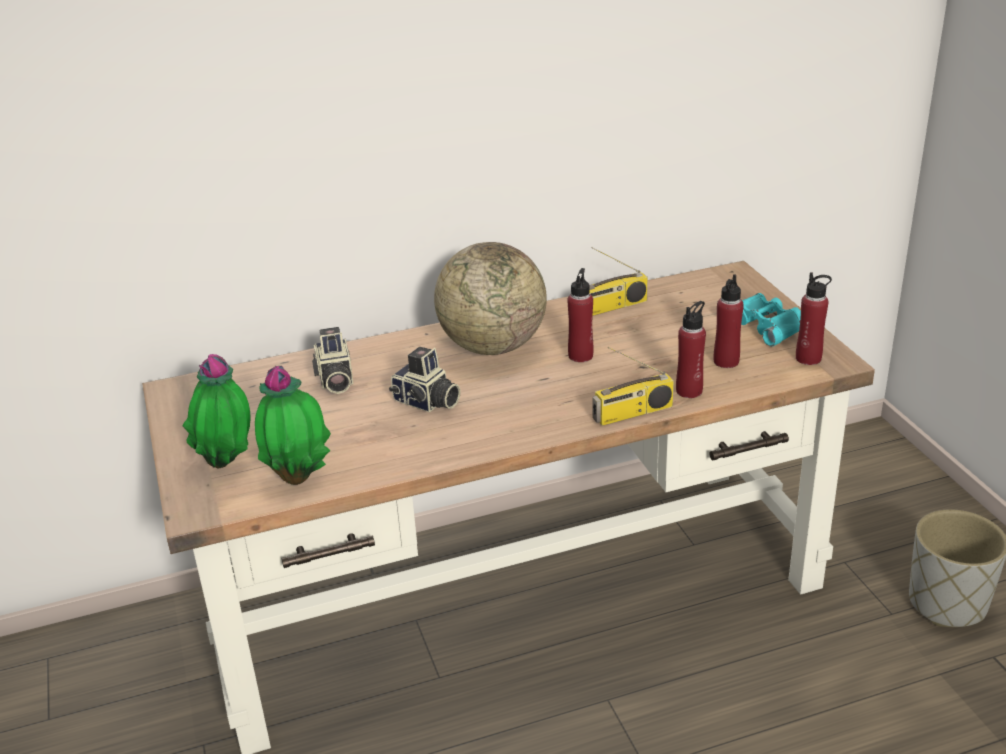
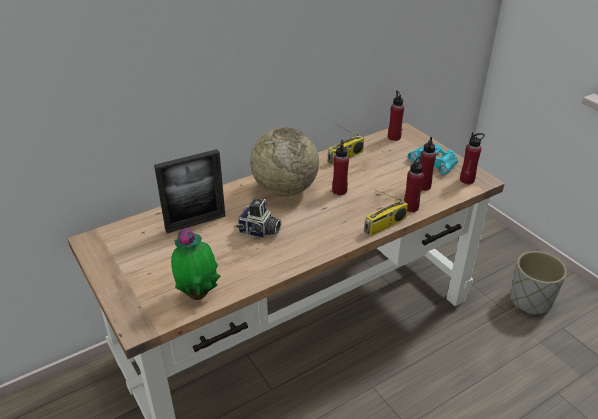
camera: 15 degrees left, 5 degrees up
(228, 464) = (148, 290): potted plant -> none
(334, 380) = (195, 223): camera -> picture frame
(711, 283) = (394, 137): none -> red bottle

